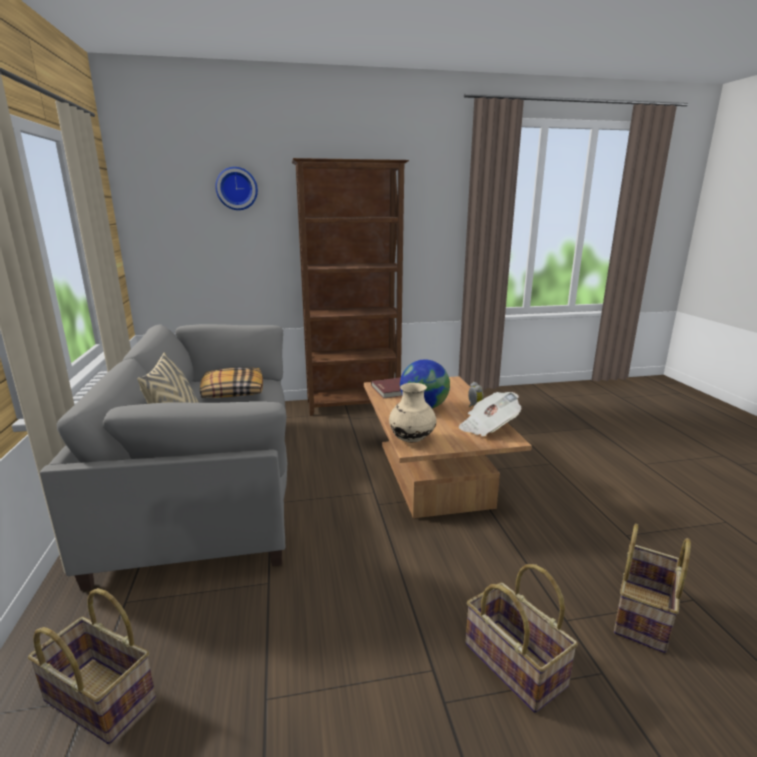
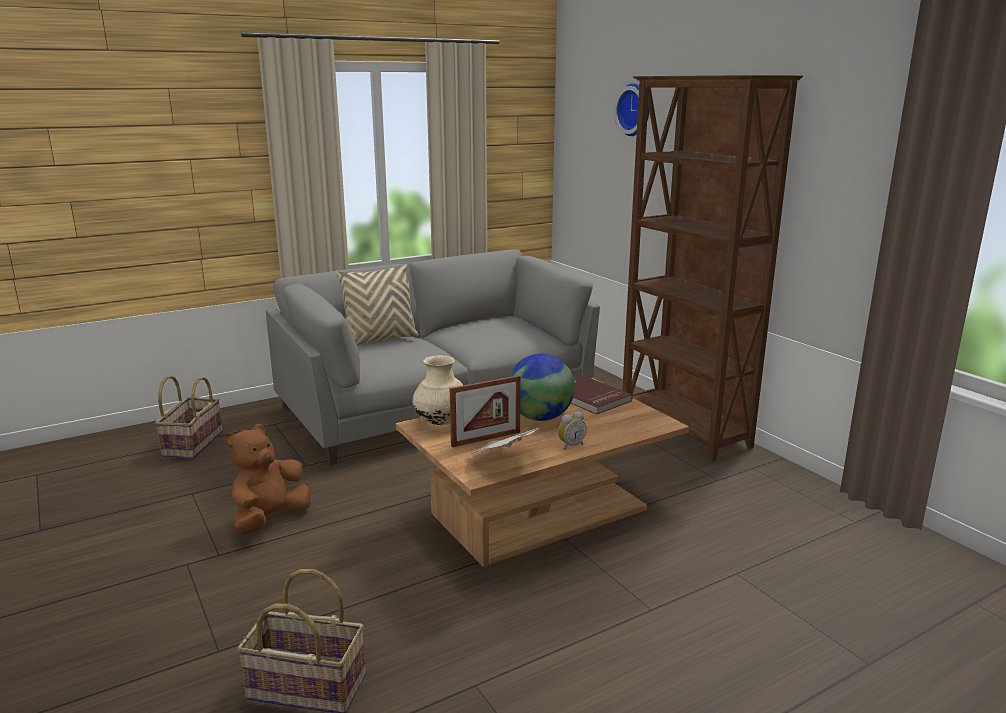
camera: 70 degrees right, 0 degrees up
(232, 391) = (496, 331): pillow -> none
(375, 621) = (269, 519): none -> brown plush toy
(451, 428) = (486, 439): none -> picture frame
(512, 664) = (226, 595): basket -> none

